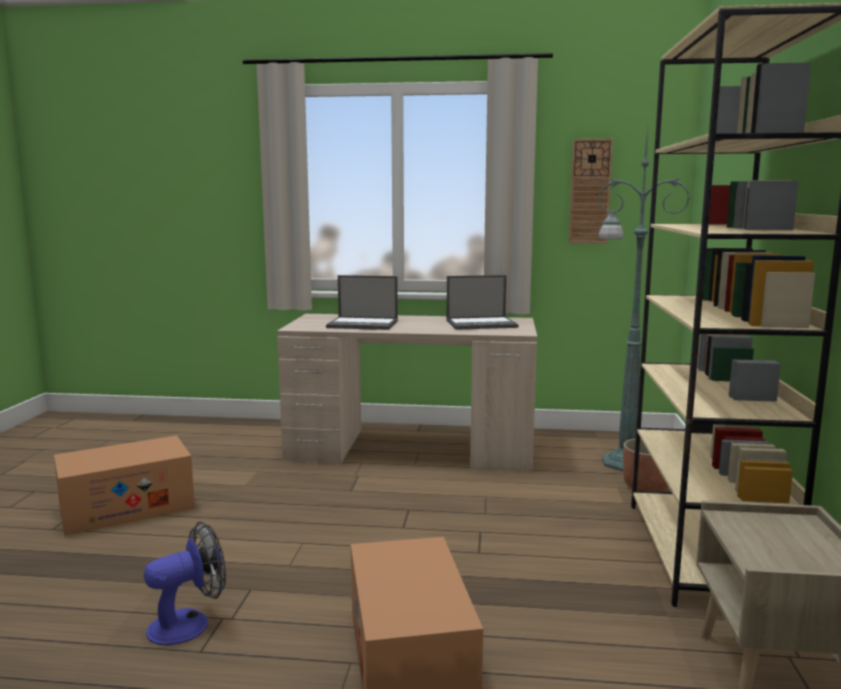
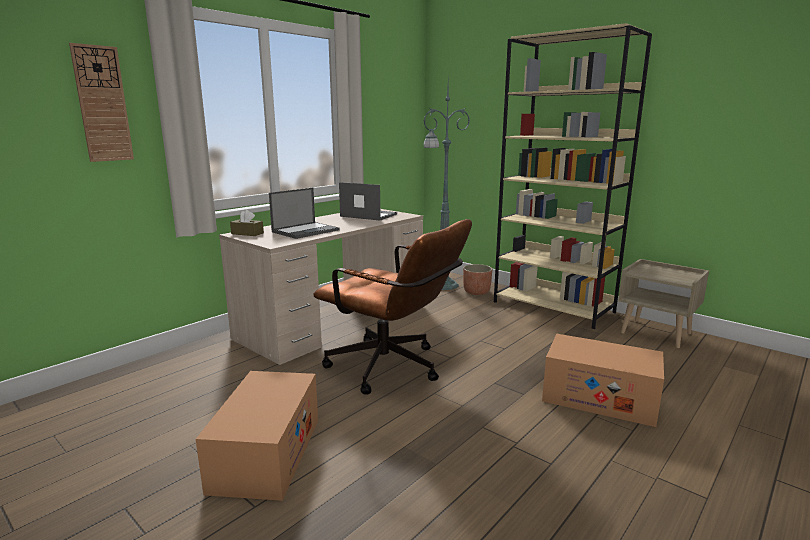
camera: 55 degrees left, 5 degrees up
(189, 623) = (511, 461): fan -> none
(321, 317) = (247, 233): none -> brown tissue box
(333, 507) = (393, 369): none -> brown office chair
(482, 324) = (368, 215): laptop -> laptop turned 90 degrees counterclockwise
(590, 191) = (382, 116): wall clock -> wall clock (102, 104)

